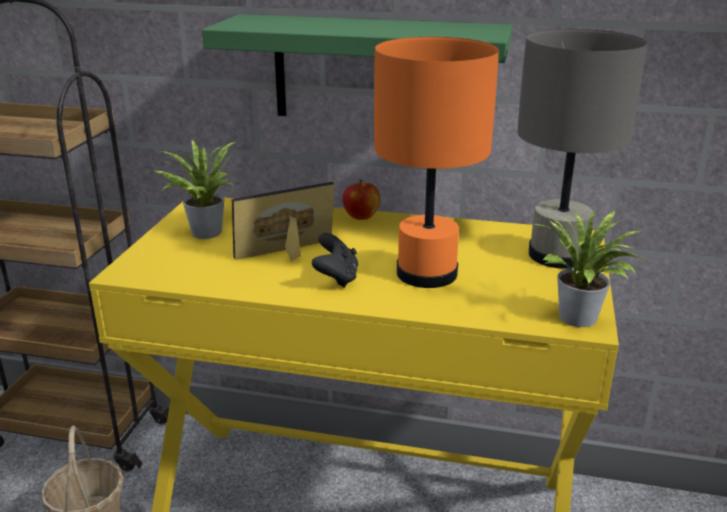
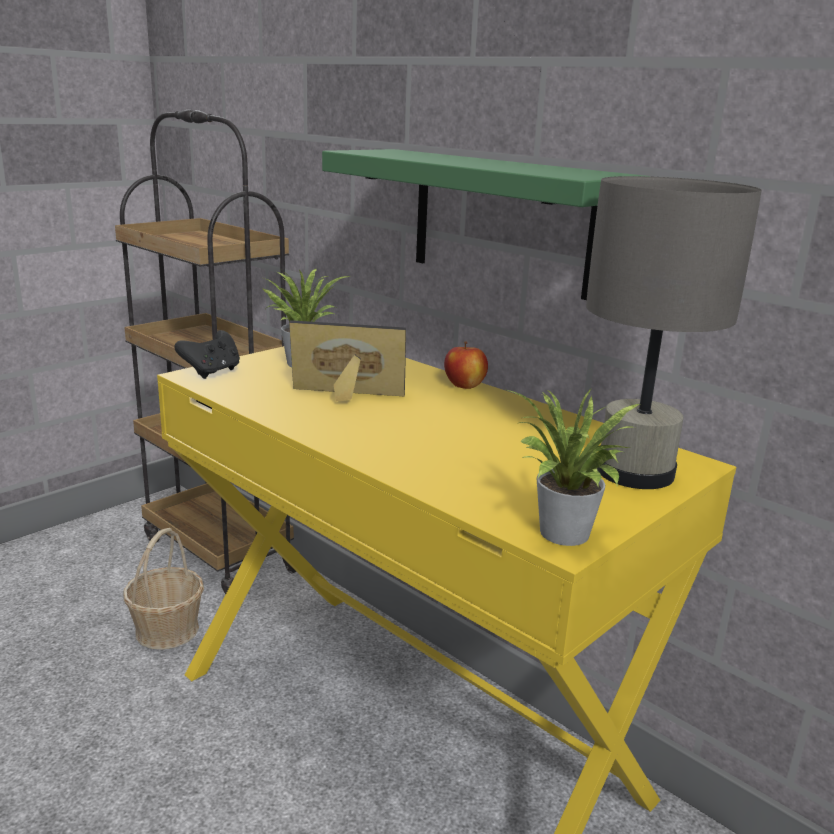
camera: 30 degrees right, 5 degrees down
(336, 278) = (359, 426): black game controller -> black game controller (212, 372)
(425, 273) = (453, 446): orange table lamp -> none

